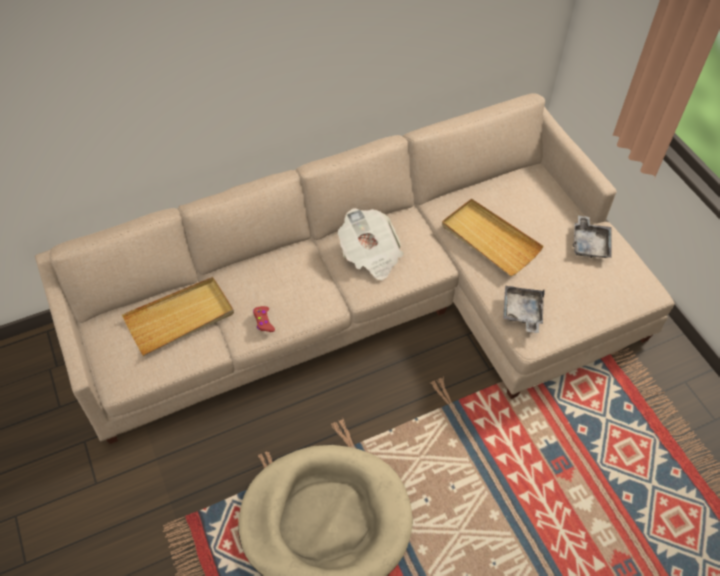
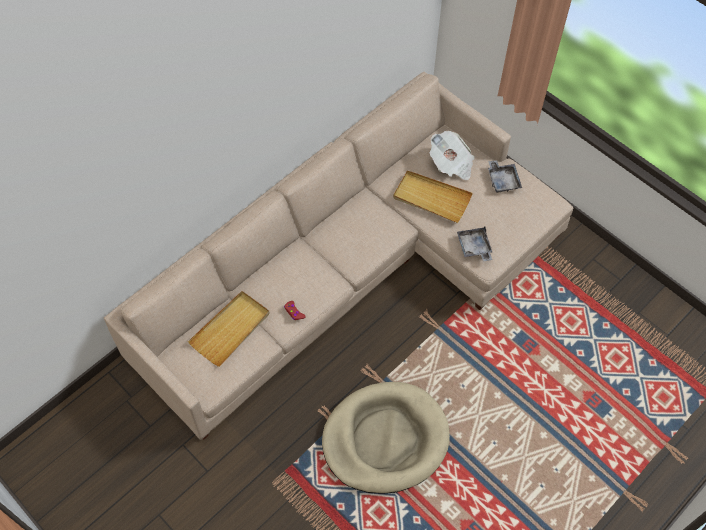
camera: 20 degrees left, 5 degrees up
(370, 255) = (350, 237): newspaper -> newspaper (451, 164)

